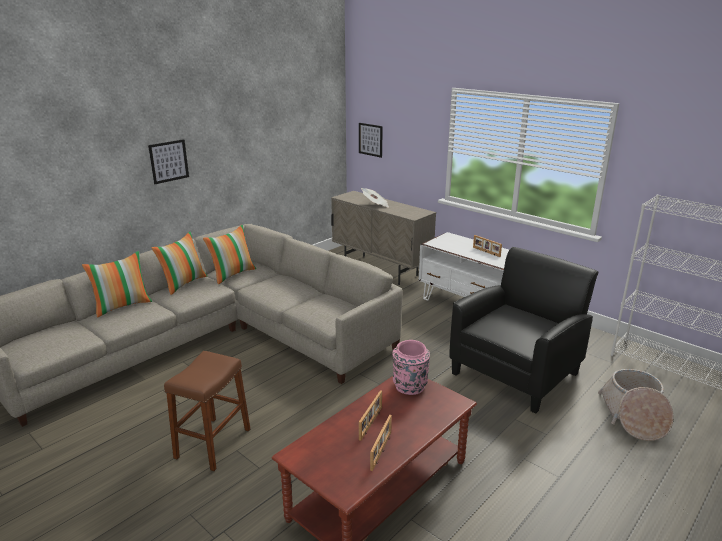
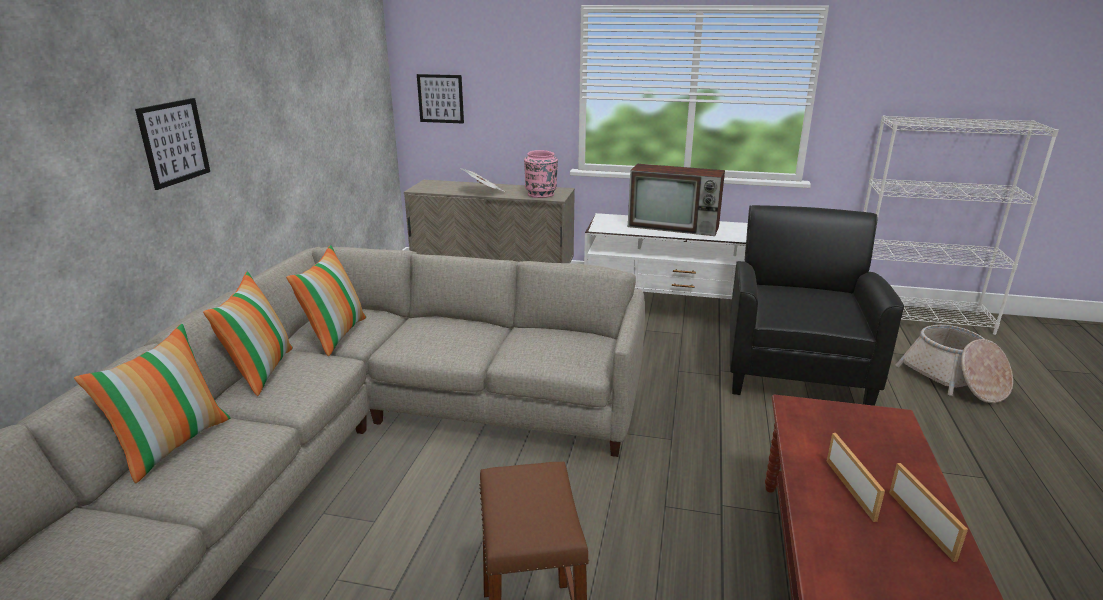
camera: 30 degrees left, 0 degrees up
(409, 387) = (817, 418): pink vase -> pink vase (541, 194)
(486, 252) = (675, 227): picture frame -> television

